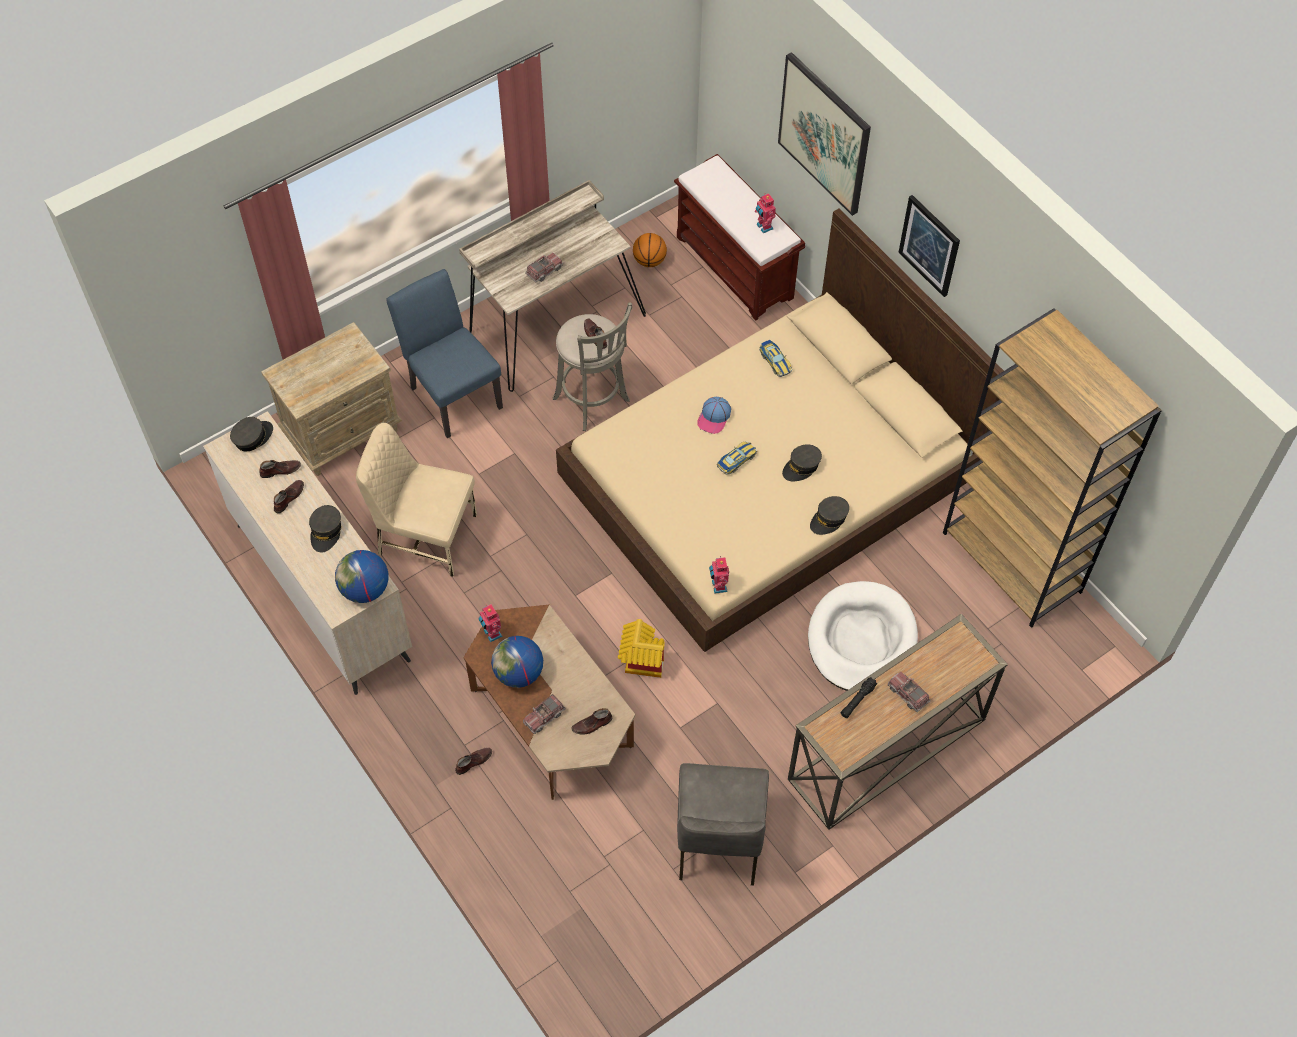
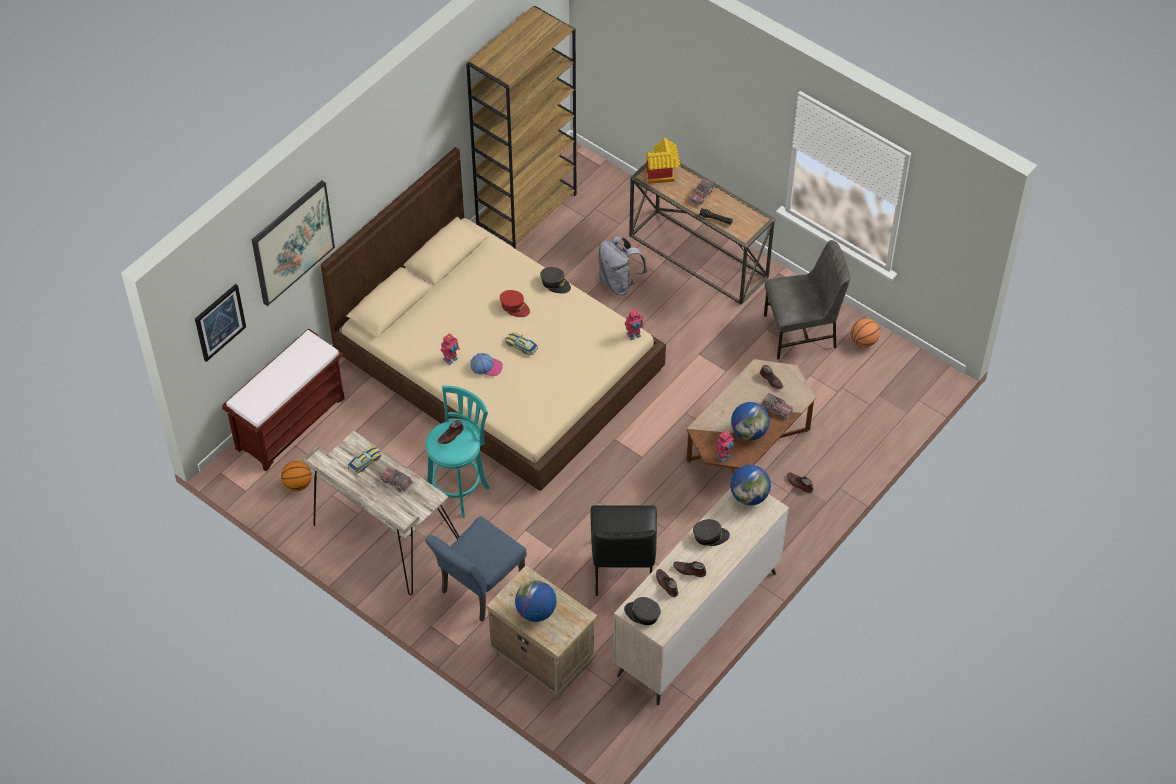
camera: 105 degrees left, 5 degrees down
(325, 363) = (535, 611): none -> globe
(425, 535) = (622, 568): beige chair -> black chair
(593, 402) = (459, 488): grey stool -> turquoise stool
(639, 661) = (682, 405): toy house -> toy house (662, 175)
(679, 920) = (863, 341): none -> basketball
(763, 227) = (301, 355): toy robot -> toy robot (451, 359)
(775, 361) = (420, 340): toy car -> toy car (365, 462)
(801, 467) = (514, 307): grey cap -> red cap
(861, 640) = (619, 283): white dog bed -> grey backpack
(929, 245) = (382, 172): picture -> picture (219, 322)

